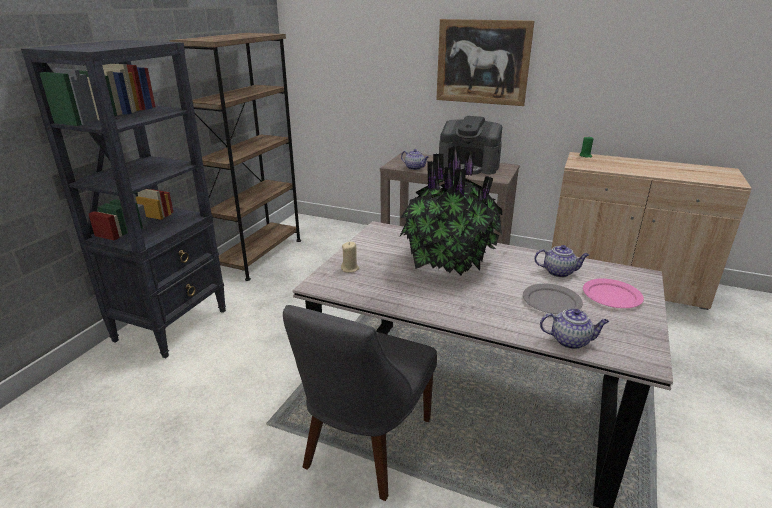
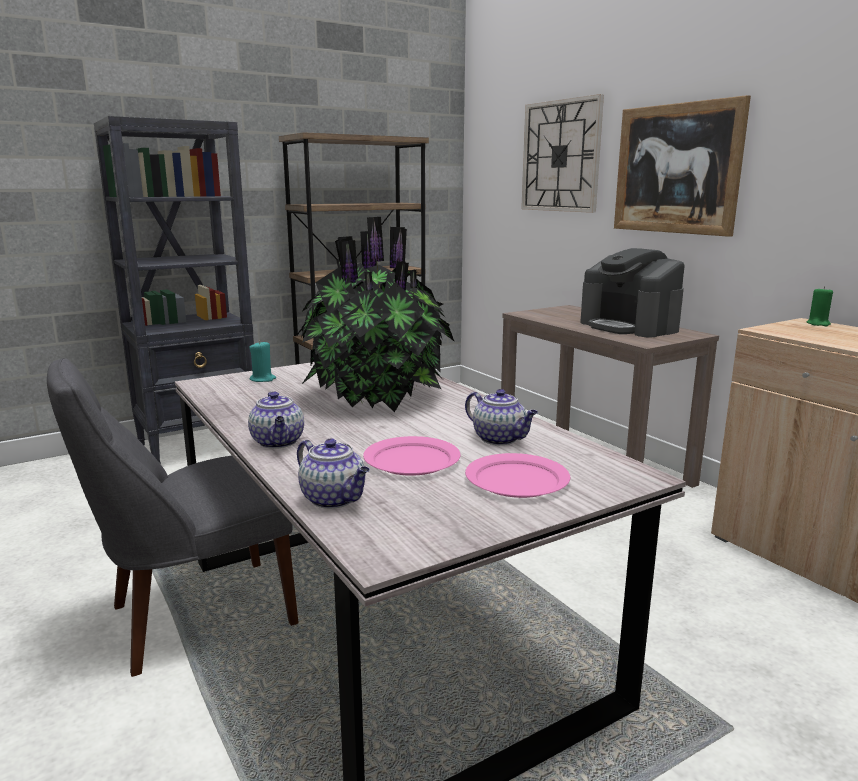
camera: 35 degrees right, 10 degrees down
(350, 269) = (263, 379): beige candle -> turquoise candle
(384, 47) = (561, 156): none -> wall clock
(415, 168) = (547, 318): teapot -> teapot (278, 442)
(552, 301) = (412, 460): grey plate -> pink plate

